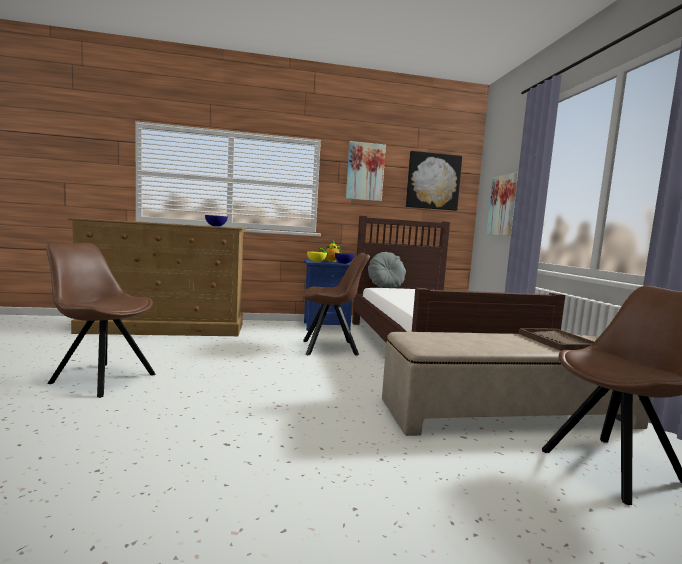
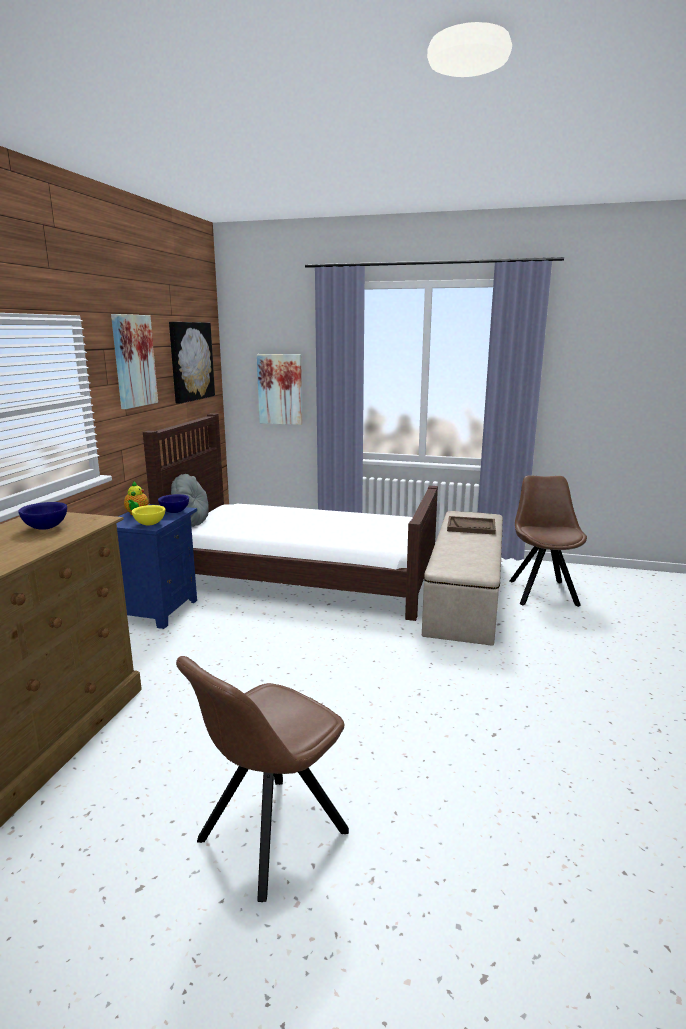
camera: 65 degrees left, 10 degrees up
(330, 348) = (257, 629): brown chair -> none

